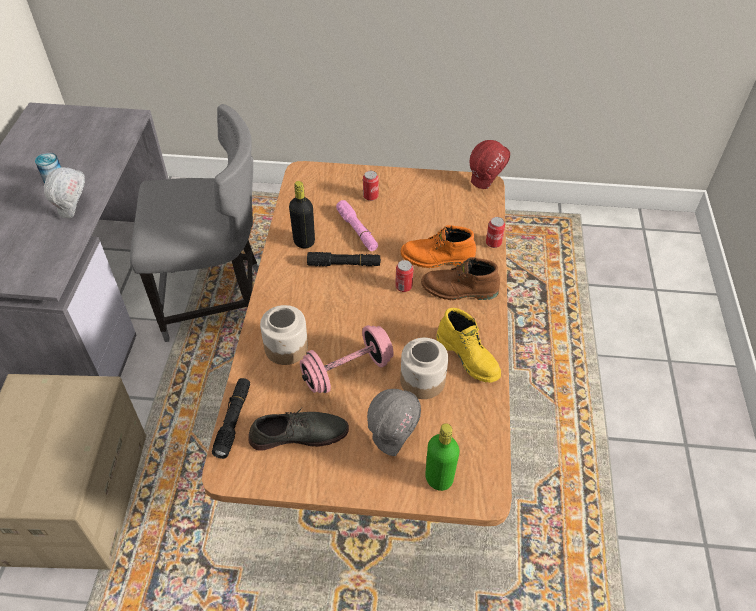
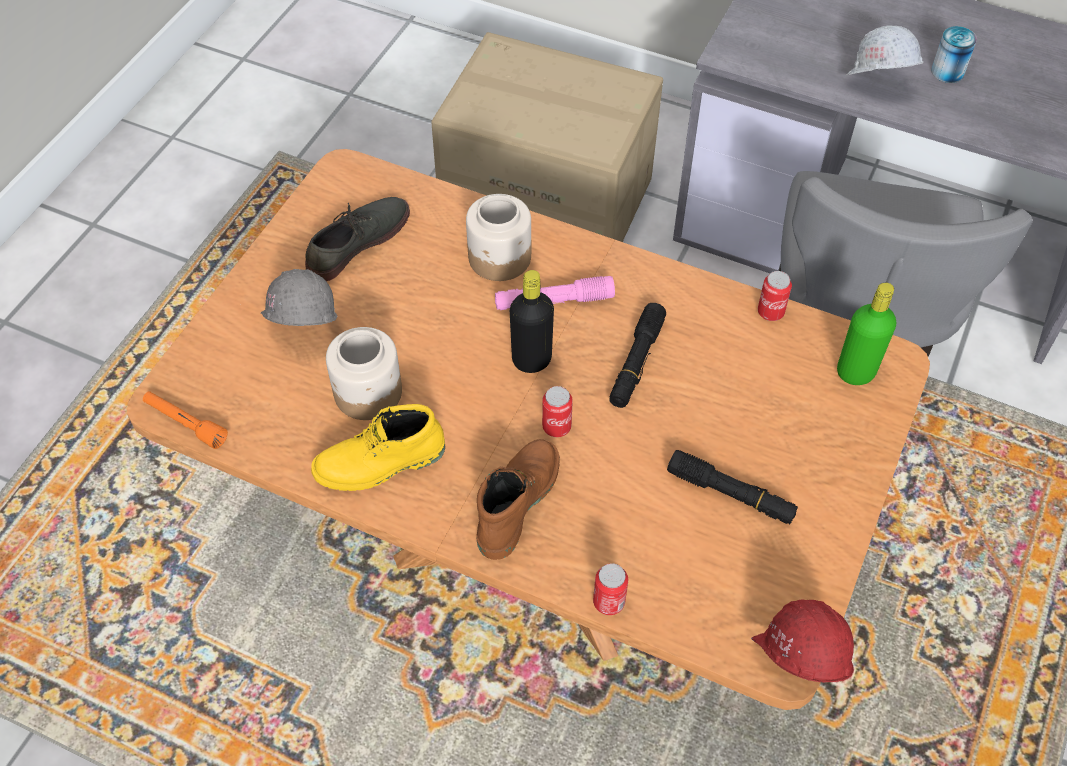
camera: 110 degrees right, 5 degrees up
(233, 421) = (409, 186): black flashlight -> black flashlight (730, 494)
(299, 434) = (357, 241): grey shoe -> grey shoe turned 150 degrees counterclockwise
(304, 241) = (707, 323): black bottle -> black bottle (531, 360)
(347, 371) = (426, 312): pink dumbbell -> none
(357, 230) = (711, 401): pink flashlight -> pink flashlight (554, 301)
(370, 196) = (797, 446): can -> can (770, 312)
(437, 259) = (601, 496): orange boot -> none
(439, 478) = (215, 361): green bottle -> green bottle (855, 372)
(495, 473) = (185, 423): none -> orange flashlight

